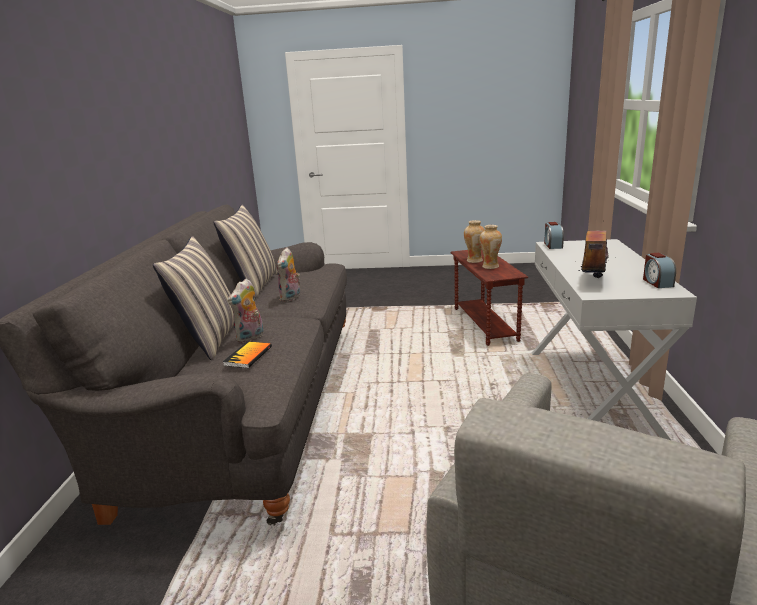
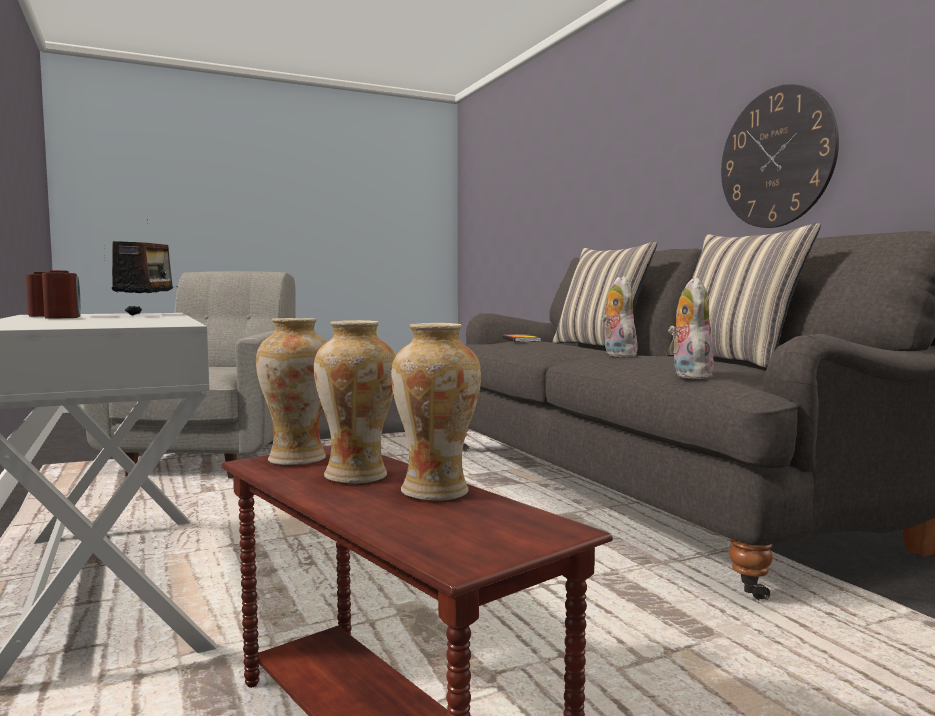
camera: 150 degrees right, 15 degrees down
(110, 164) = (776, 158): none -> wall clock
(250, 338) = (553, 343): plush toy -> plush toy (688, 376)
(505, 274) = (297, 459): none -> vase
(552, 245) = (166, 323): alarm clock -> alarm clock (63, 317)

